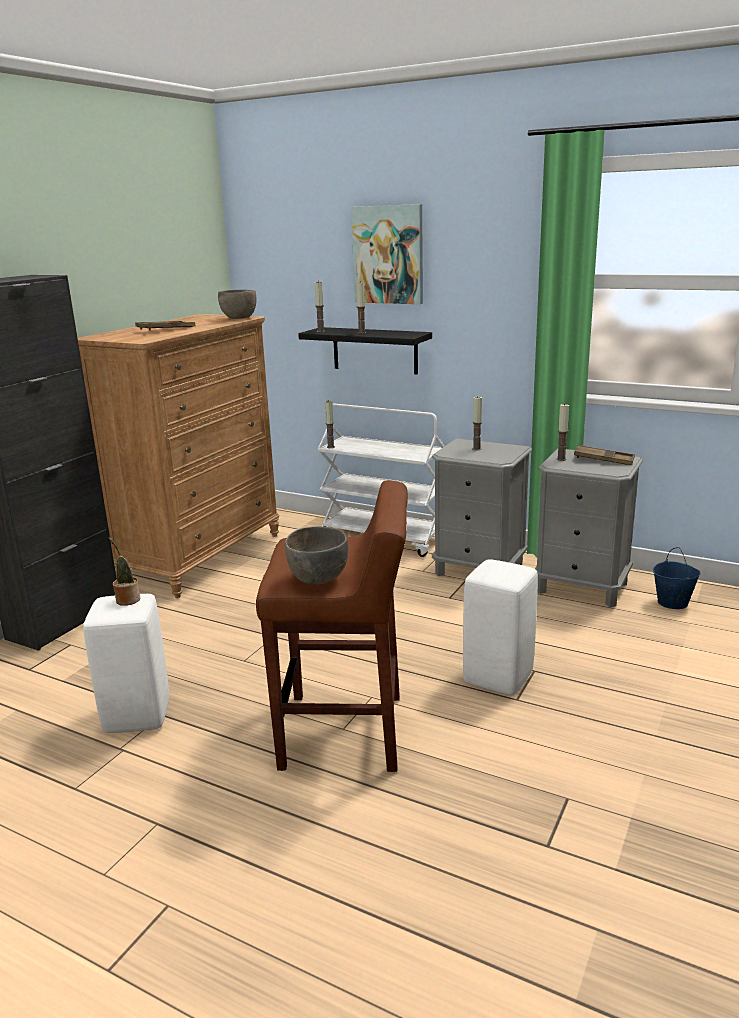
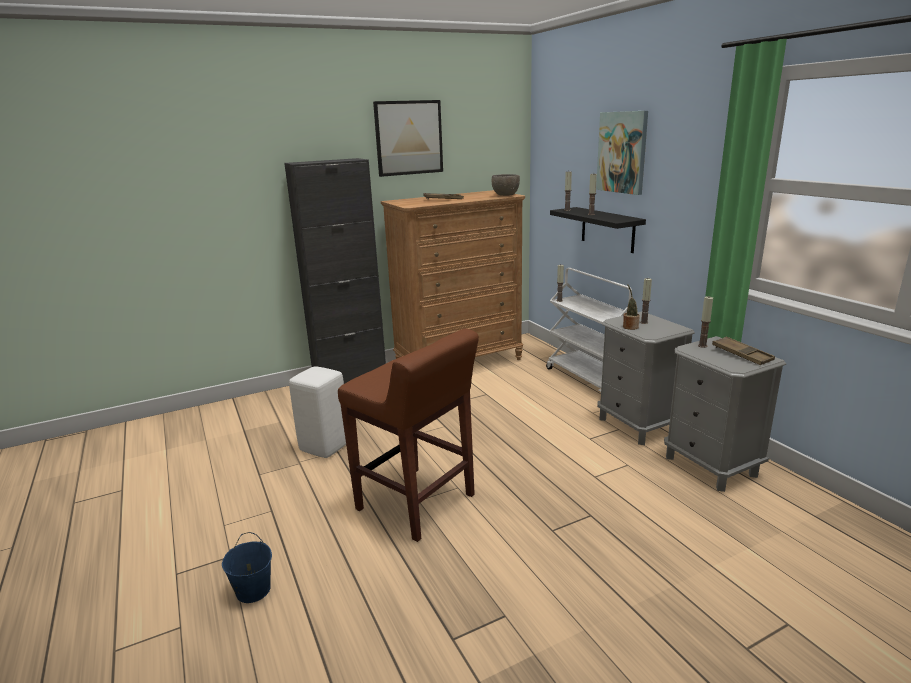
camera: 35 degrees right, 0 degrees up
(92, 243) = (409, 138): none -> picture
(127, 599) = (322, 371): potted plant -> potted plant (630, 326)
(318, 578) = (380, 386): grey bowl -> none
(497, 677) = (556, 509): white stool -> none
(672, 602) = (785, 508): blue bucket -> blue bucket (253, 590)

